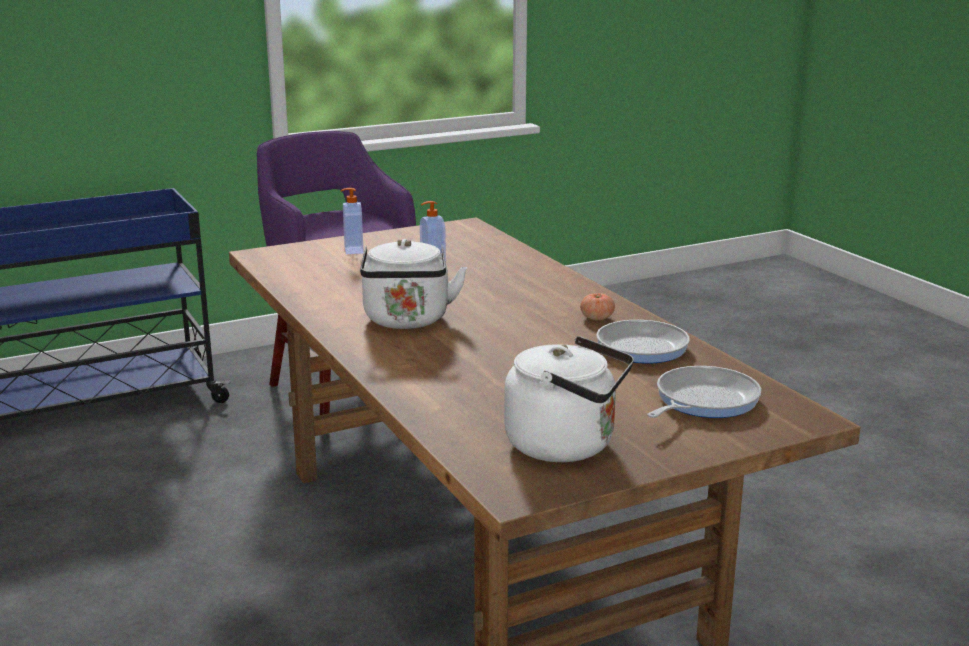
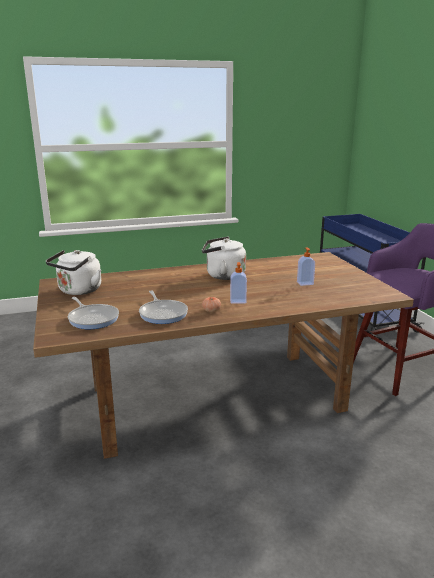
camera: 100 degrees right, 0 degrees up
(352, 250) = (332, 270): soap dispenser -> soap dispenser (238, 301)

